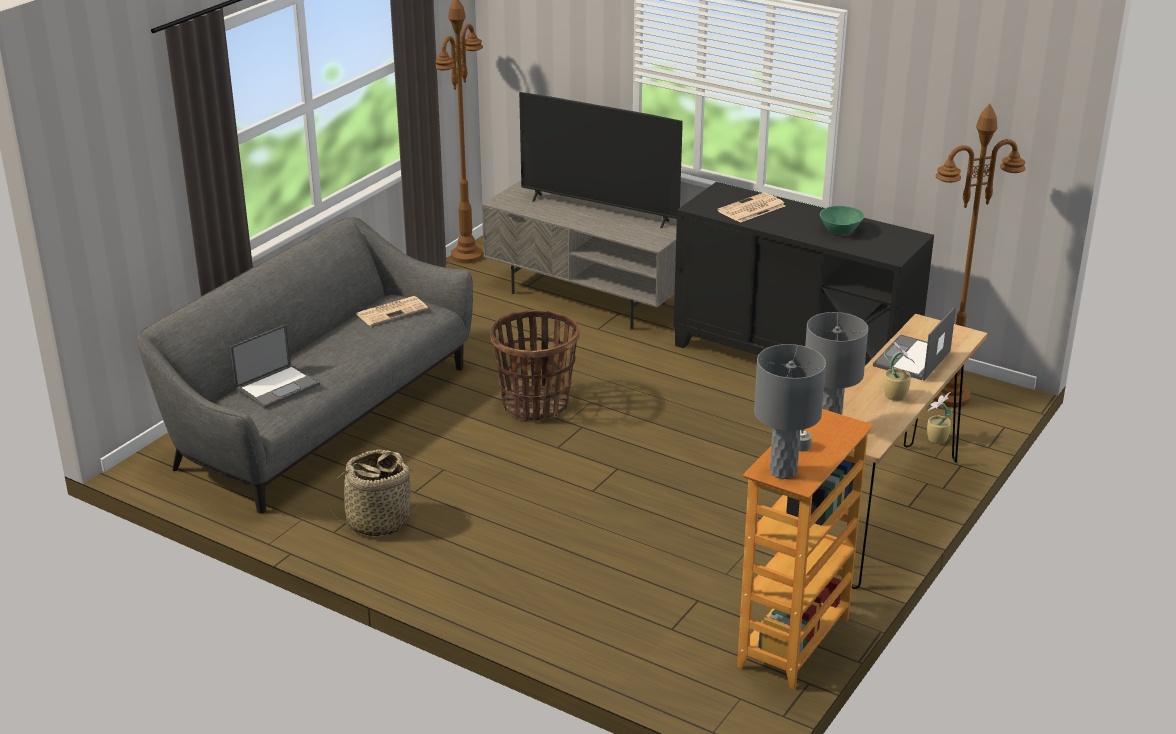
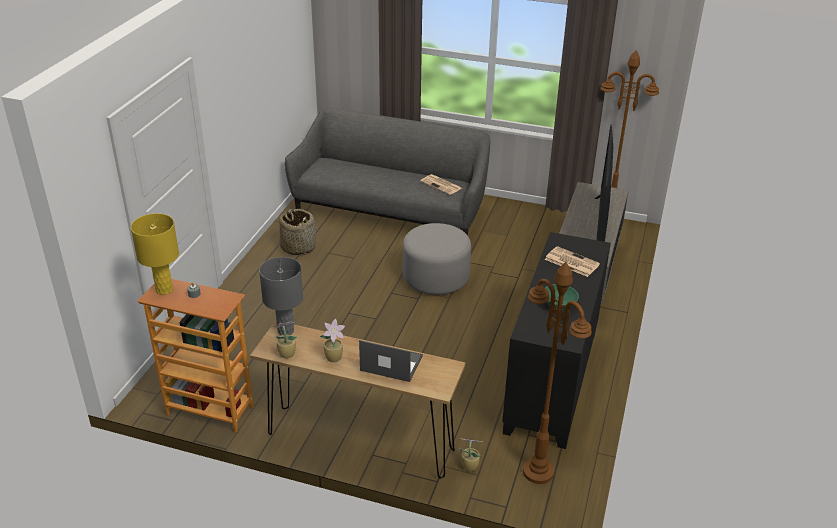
camera: 75 degrees right, 5 degrees up
(278, 386) = (345, 169): laptop -> none
(535, 405) = (435, 277): basket -> grey ottoman
(783, 471) = (164, 290): grey table lamp -> yellow table lamp
(881, 430) = (286, 354): none -> potted plant

